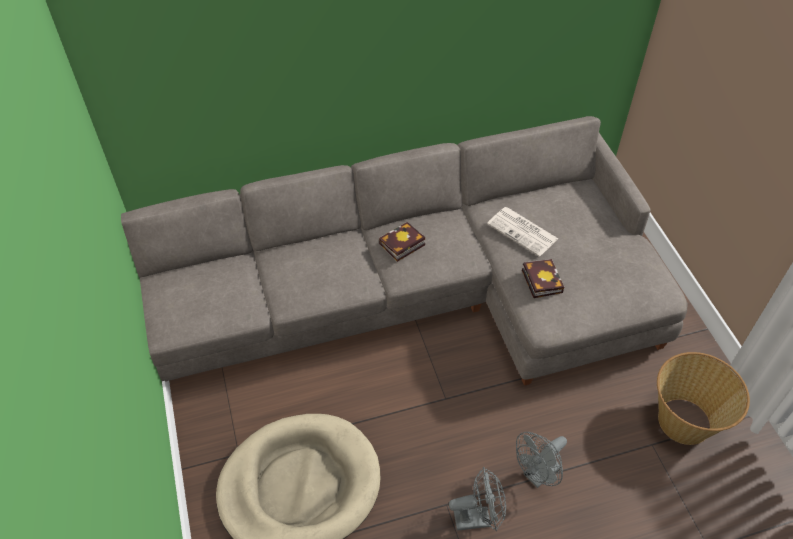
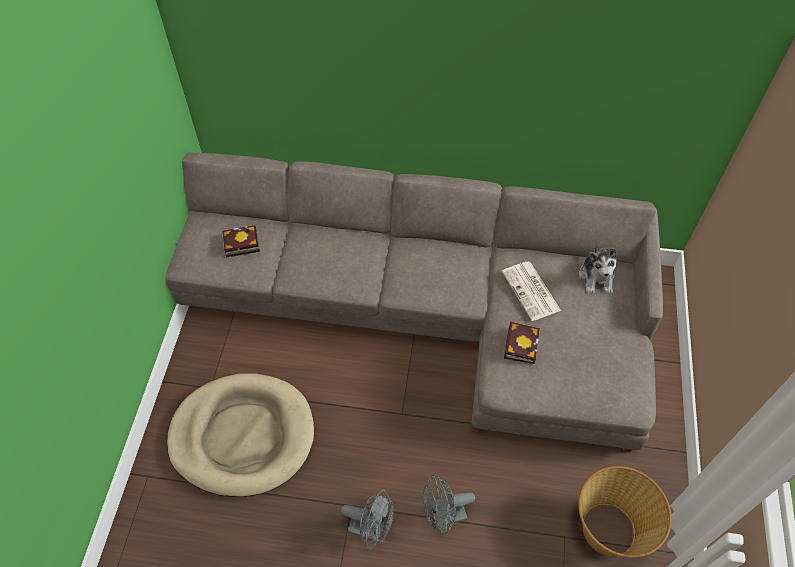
camera: 25 degrees right, 5 degrees up
(401, 245) = (413, 263): book -> book (239, 244)
(570, 200) = (596, 277): none -> plush toy

